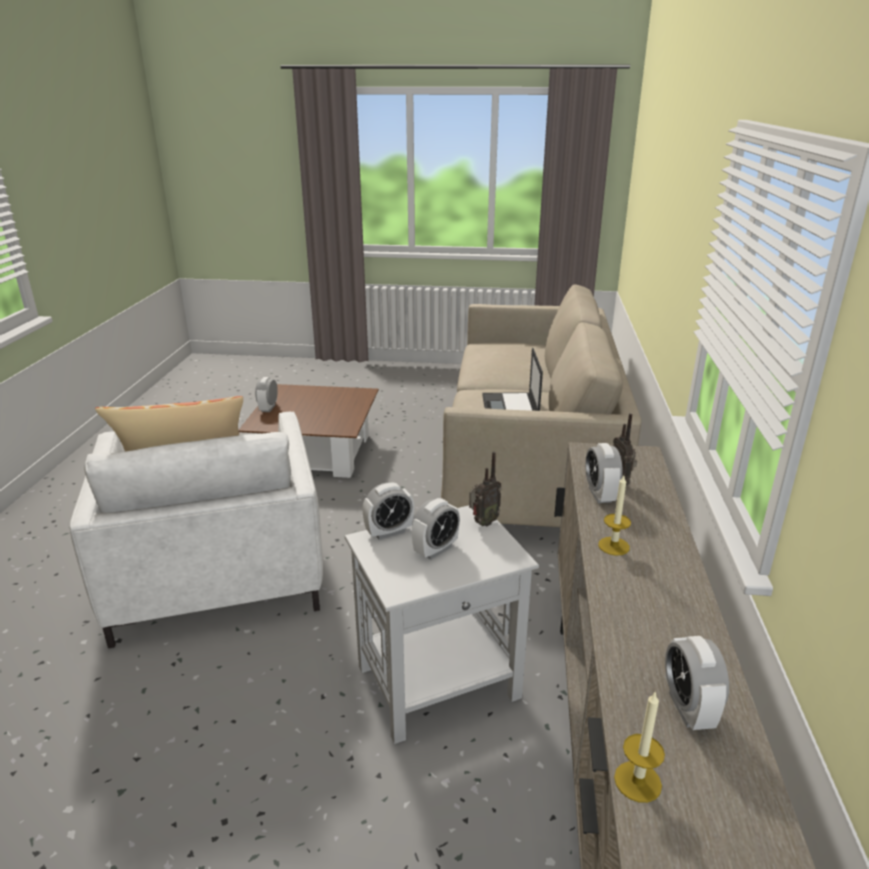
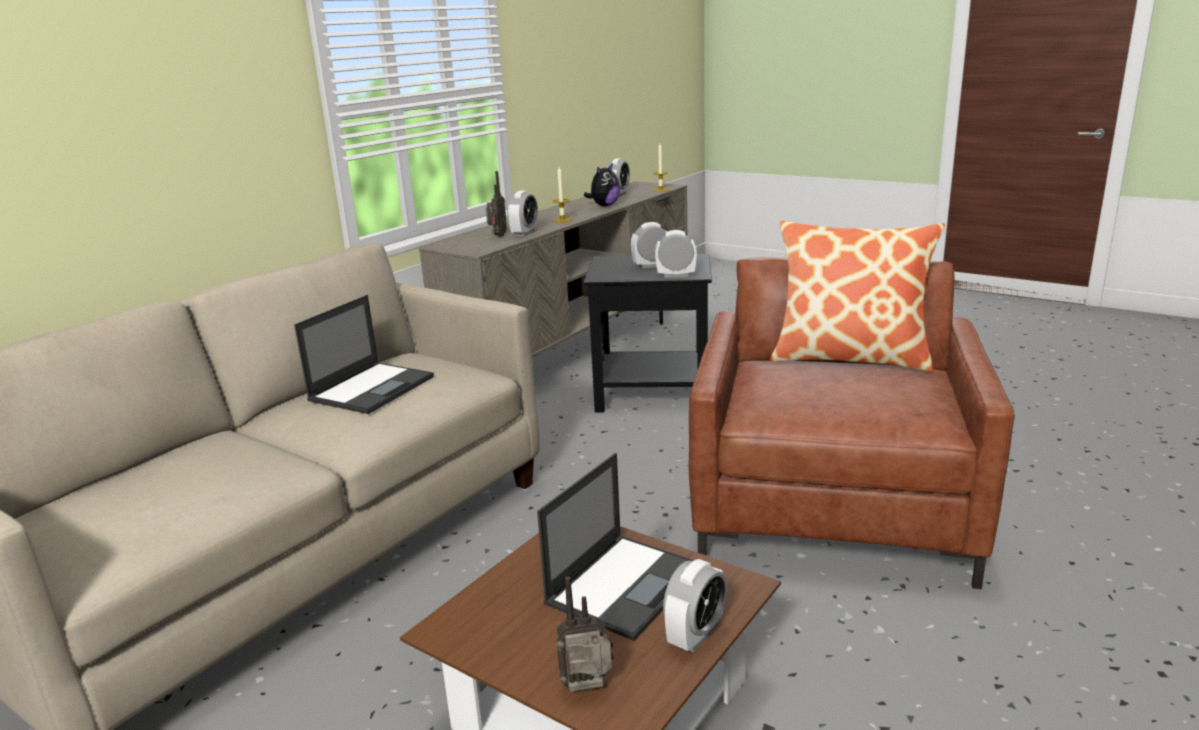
camera: 150 degrees left, 5 degrees down
(216, 573) = (833, 510): white armchair -> brown armchair
(305, 416) = (625, 584): none -> laptop
(440, 681) = (650, 394): white side table -> black side table
(483, 523) = (600, 272): radio -> radio (589, 692)
(630, 625) = (604, 205): none -> plush toy

